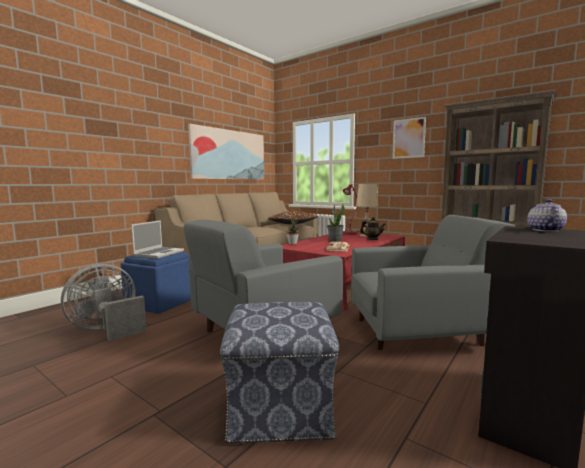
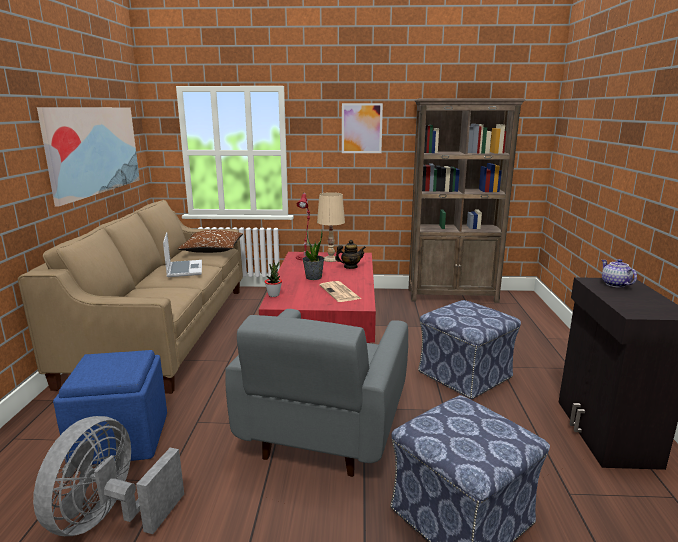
camera: 35 degrees left, 10 degrees up
(159, 253) = (112, 365): laptop -> laptop (184, 269)
(420, 331) = (465, 375): grey armchair -> ottoman

